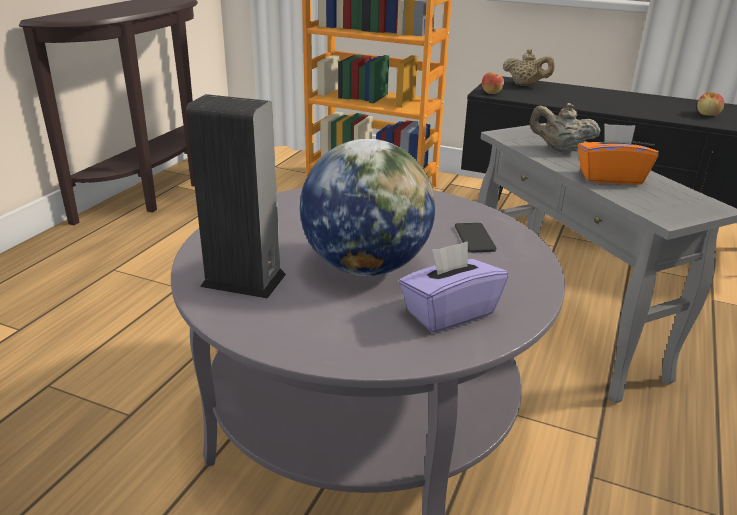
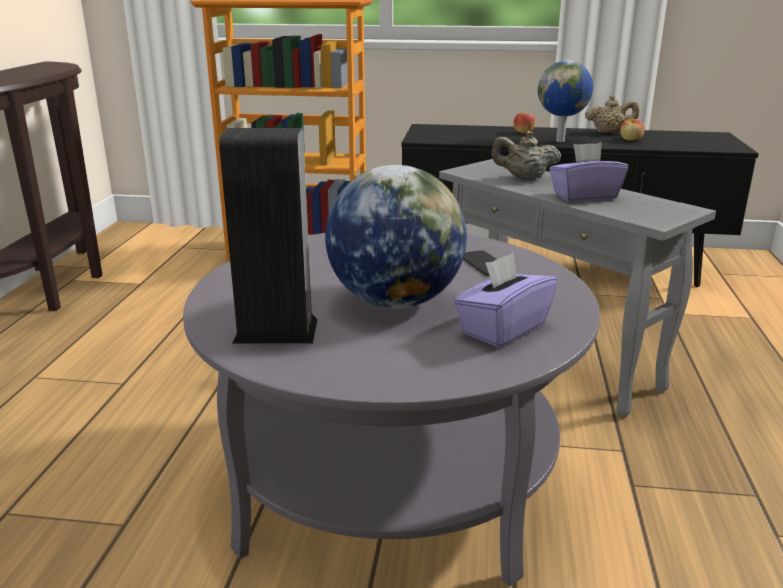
camera: 15 degrees left, 5 degrees down
(491, 92) = (423, 138): apple -> apple (523, 132)
(525, 85) = (452, 129): beige teapot -> beige teapot (609, 132)
(610, 177) = (584, 196): orange tissue box -> purple tissue box
(630, 108) = (561, 141): none -> globe

